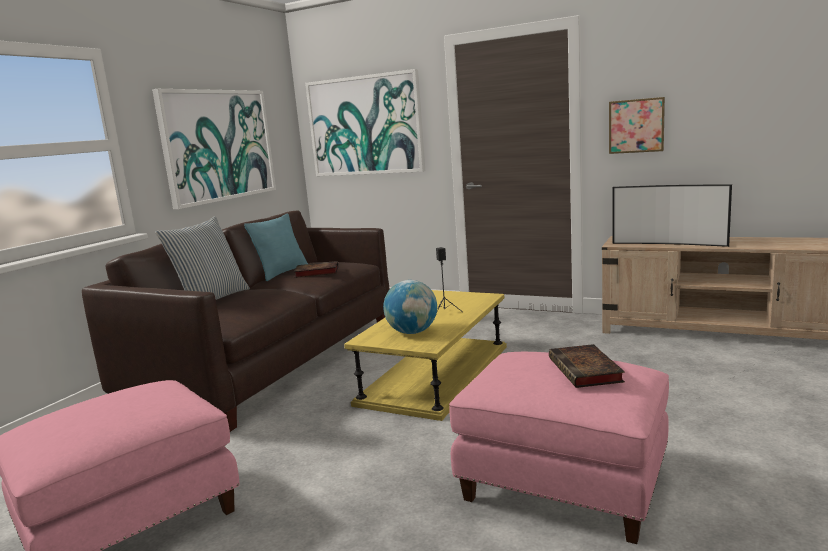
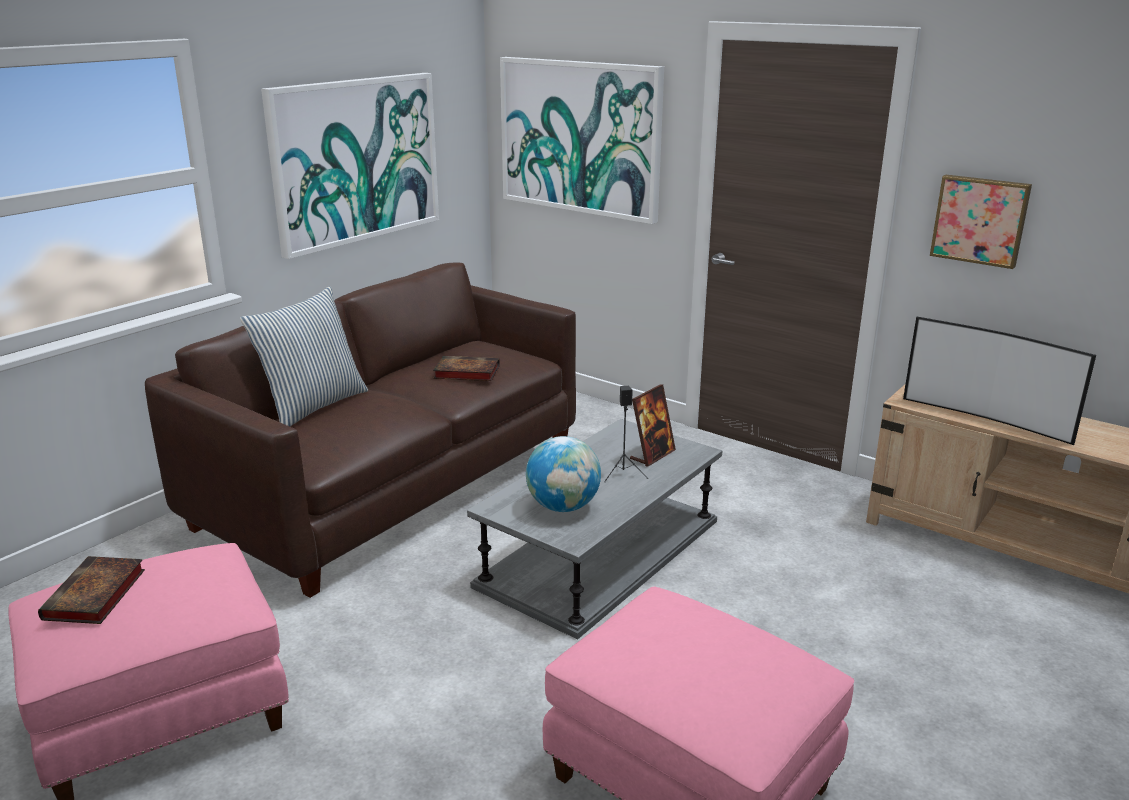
camera: 10 degrees right, 10 degrees up
(282, 273) = (422, 362): turquoise pillow -> none
(436, 373) = (601, 552): yellow coffee table -> grey coffee table
(459, 302) = (652, 455): none -> picture frame
(586, 371) = (731, 664): book -> book (94, 596)

